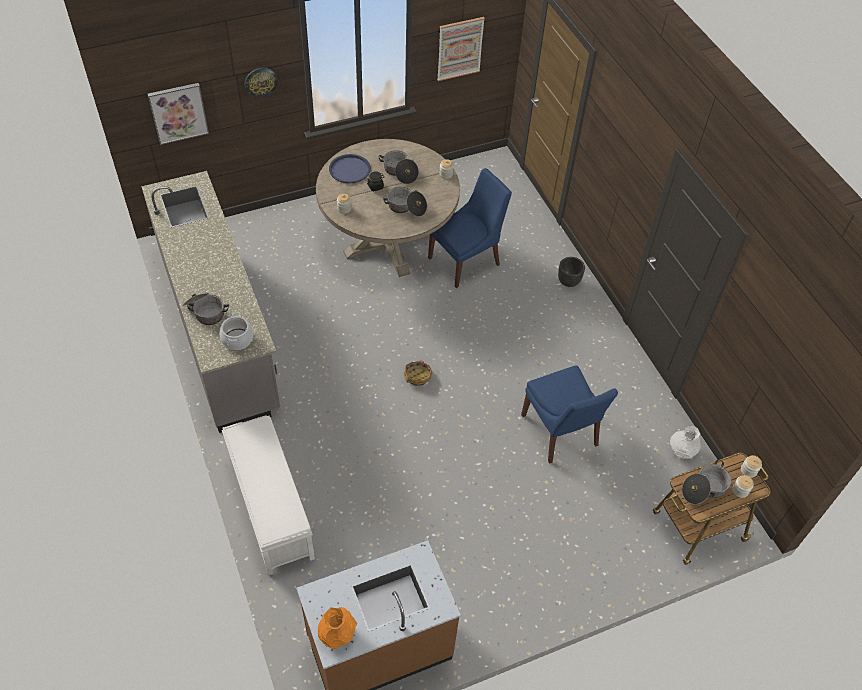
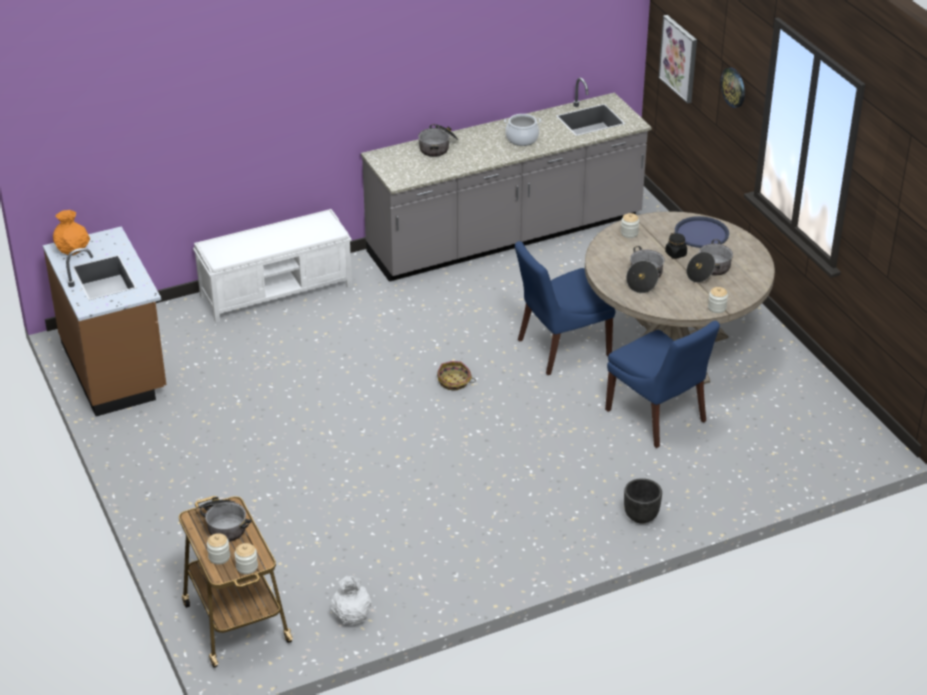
camera: 90 degrees right, 15 degrees down
(237, 339) = (404, 168): cooking pot -> cooking pot (522, 139)
(459, 48) = (889, 236): picture -> none
(560, 432) = (377, 501): blue chair -> blue chair (561, 349)

